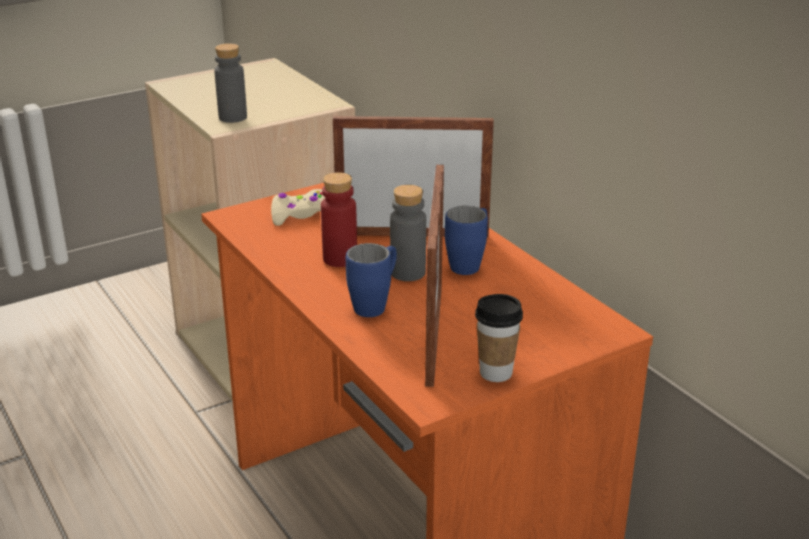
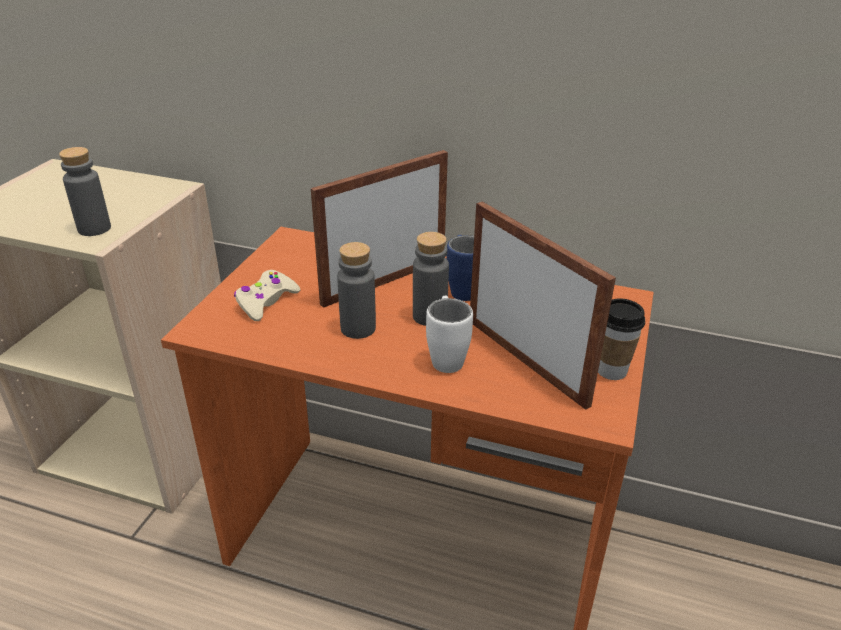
camera: 40 degrees left, 5 degrees up
(340, 259) = (358, 328): red bottle -> grey bottle
(376, 304) = (446, 356): blue mug -> white mug

